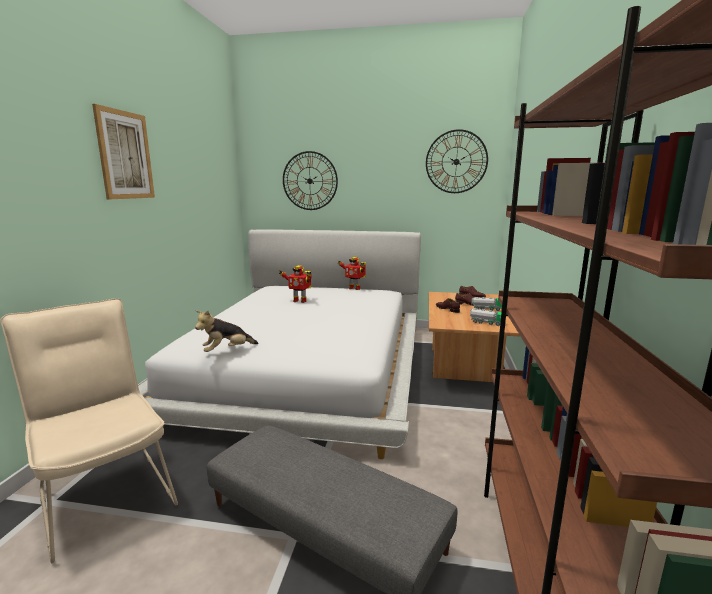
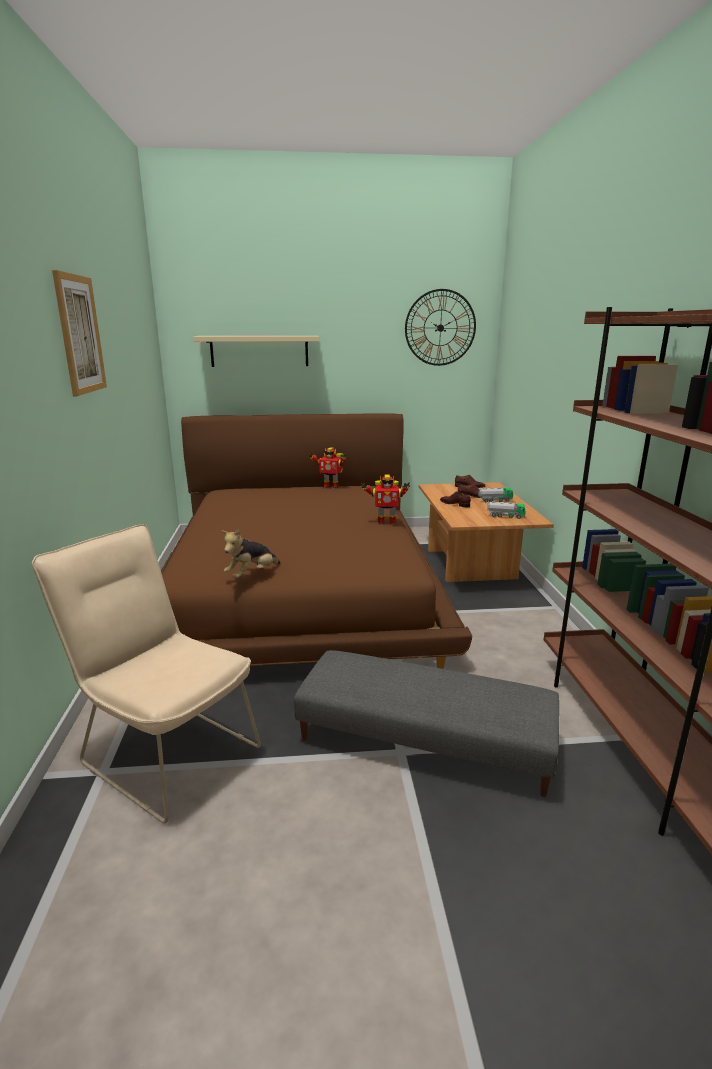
camera: 15 degrees left, 5 degrees up
(299, 301) = (279, 507): toy robot -> toy robot (386, 521)
(307, 366) = (298, 586): white bed -> brown bed
(310, 181) = (259, 351): wall clock -> beige shelf

